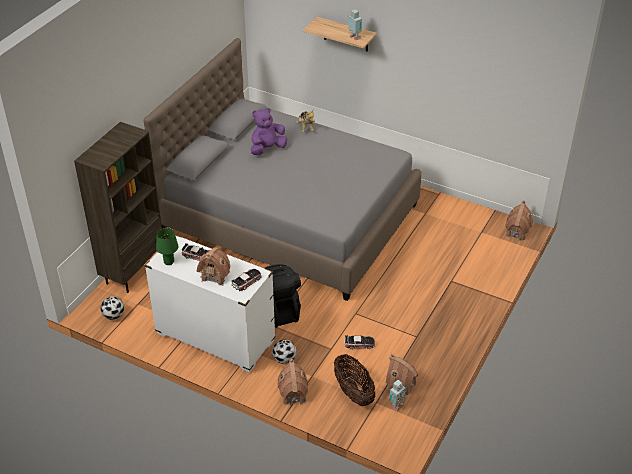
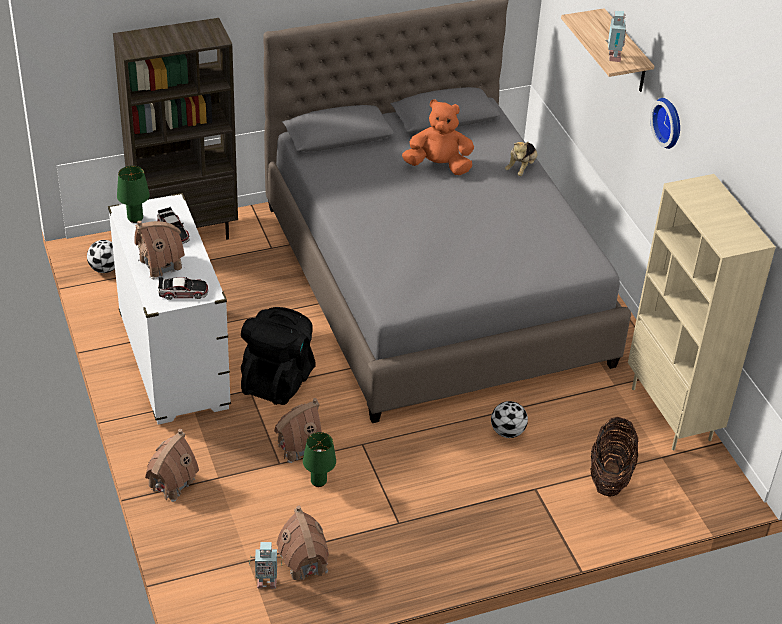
camera: 40 degrees right, 0 degrees up
(267, 149) = (438, 166): purple plush toy -> orange plush toy
(284, 359) = (213, 437): football -> football (507, 432)
(353, 392) = (239, 530): basket -> basket (610, 476)
(359, 344) = (319, 482): toy car -> green table lamp
(400, 58) = (669, 122): none -> wall clock
(462, 210) = (672, 414): none -> beige bookcase
(516, 232) = (713, 490): toy house -> toy house (298, 446)

